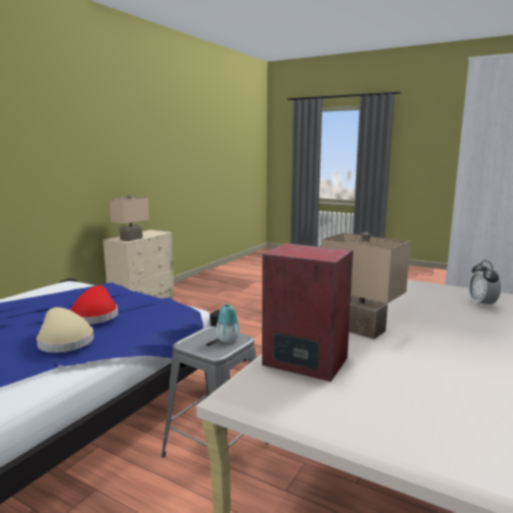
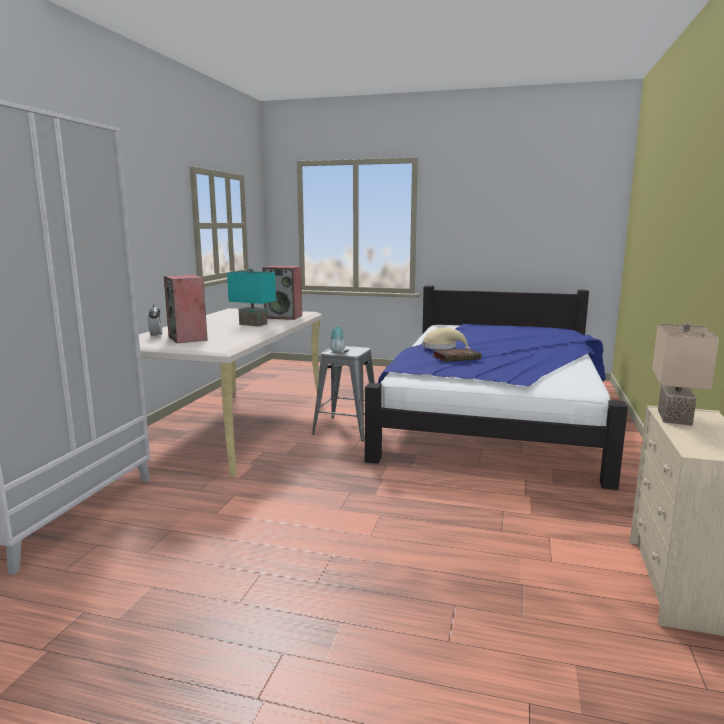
camera: 165 degrees right, 0 degrees up
(95, 316) = (457, 358): red hat -> book
(362, 329) = (252, 324): beige table lamp -> turquoise table lamp
(429, 296) = (188, 338): none -> speaker

